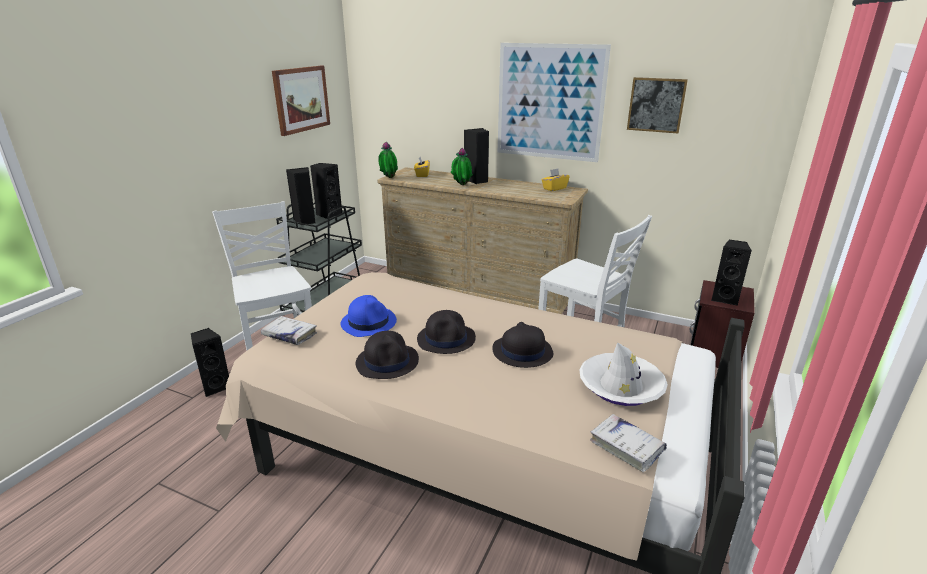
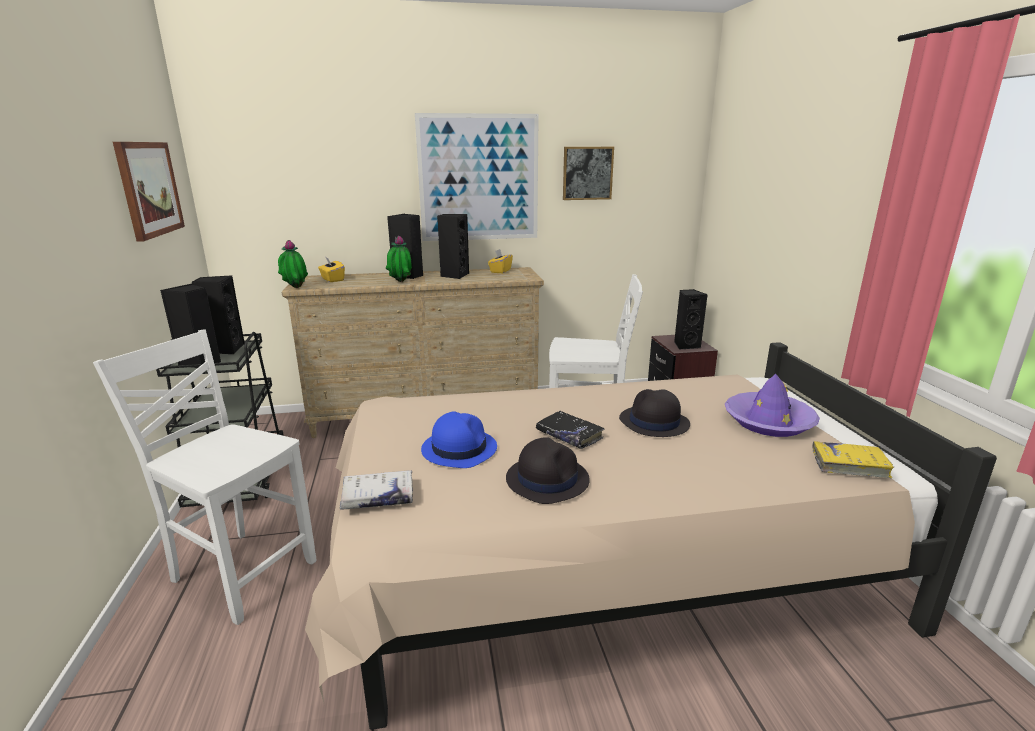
camera: 35 degrees left, 5 degrees down
(216, 387) = (164, 653): black speaker -> black speaker (454, 275)
(446, 339) = (569, 435): black hat -> black book
(621, 386) = (768, 422): white hat -> purple hat
(626, 447) = (849, 465): white book -> yellow book

